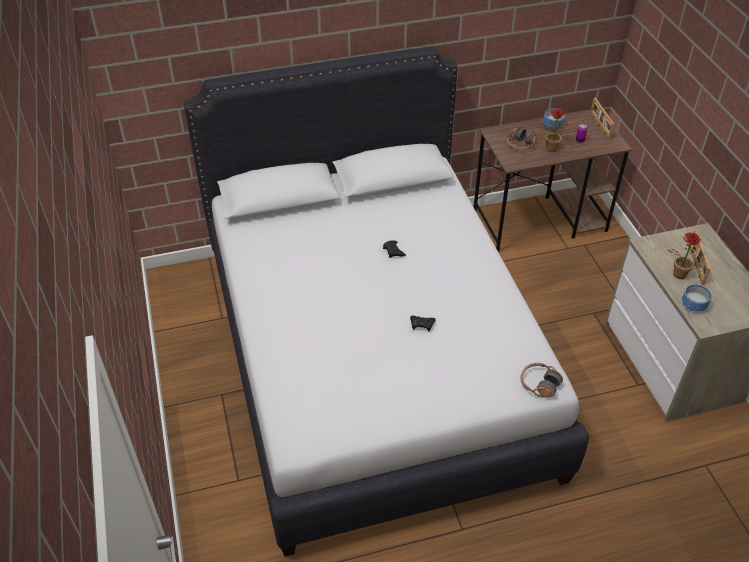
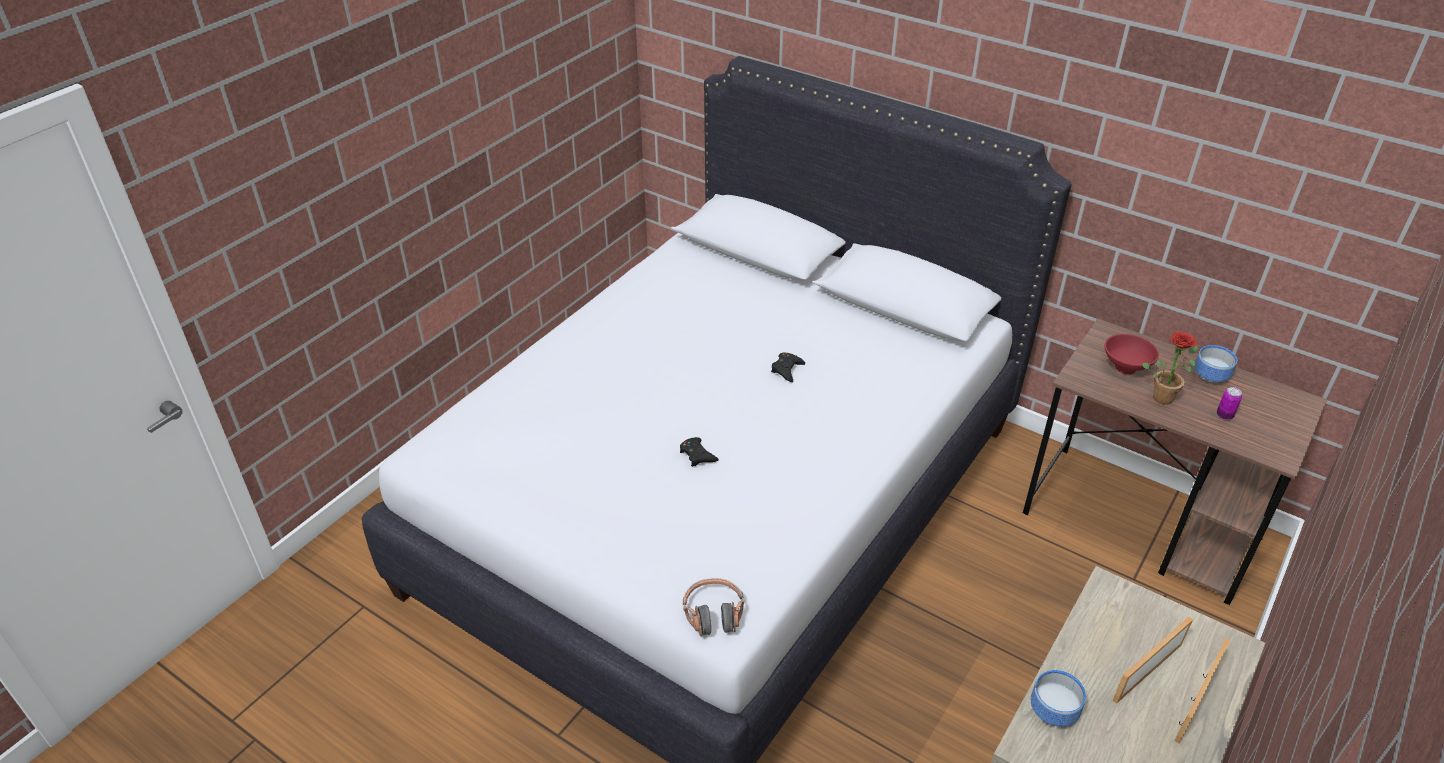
camera: 50 degrees right, 5 degrees down
(520, 145) = (1124, 367): headphones -> red bowl
(599, 126) = (1288, 418): picture frame -> picture frame (1194, 701)
(677, 275) = (1092, 659): potted plant -> none

